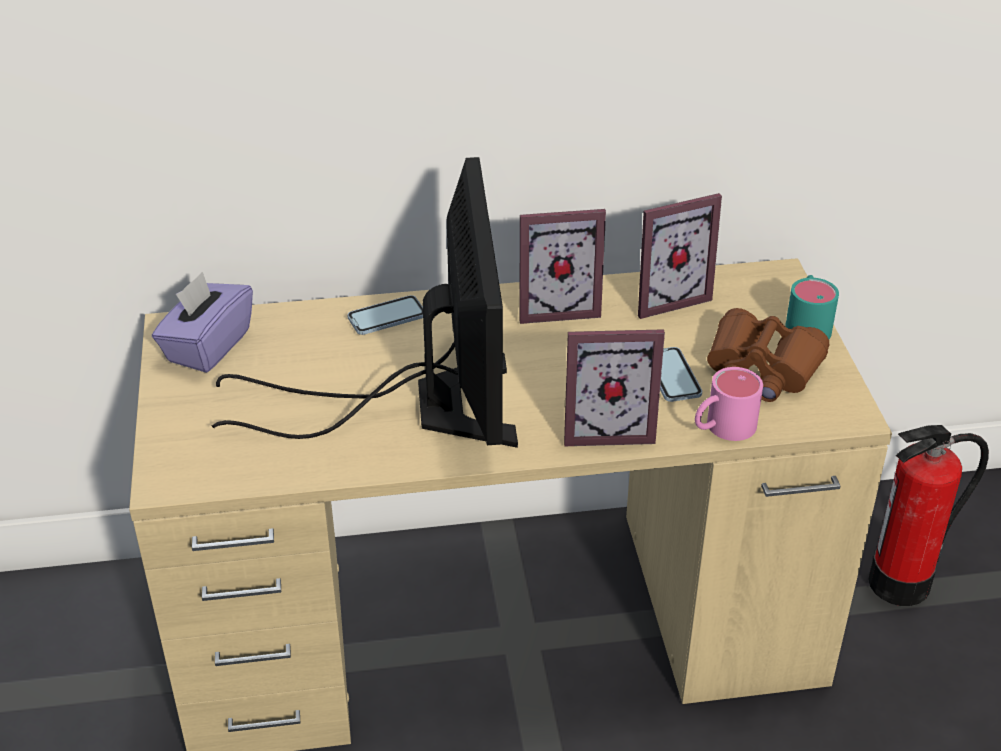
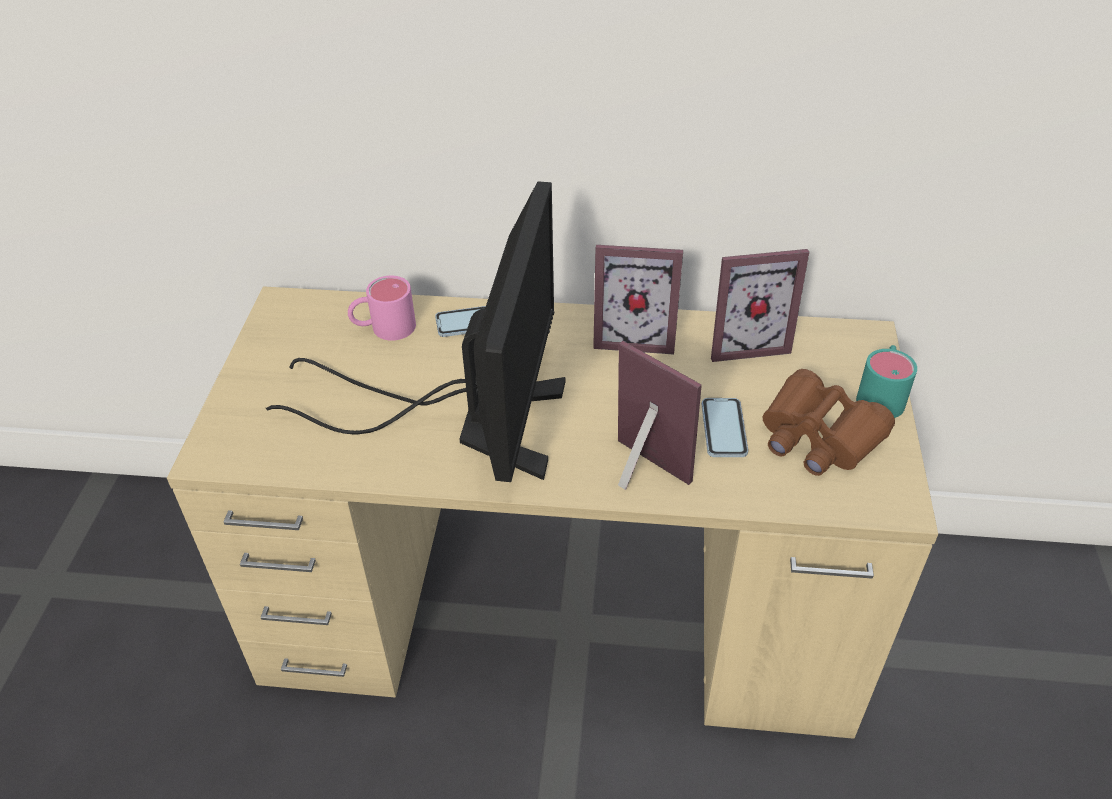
camera: 15 degrees right, 5 degrees up
(207, 346) = (302, 326): purple tissue box -> none
(607, 427) = (639, 474): picture frame -> picture frame turned 150 degrees counterclockwise
(722, 428) = (756, 496): pink mug -> pink mug (383, 328)
(900, 583) = (951, 645): fire extinguisher -> none

